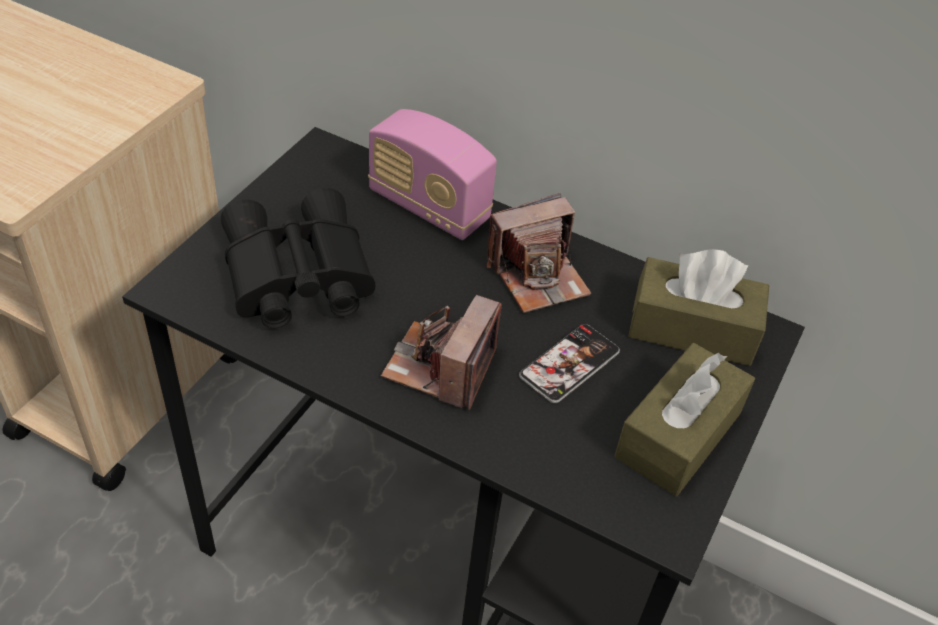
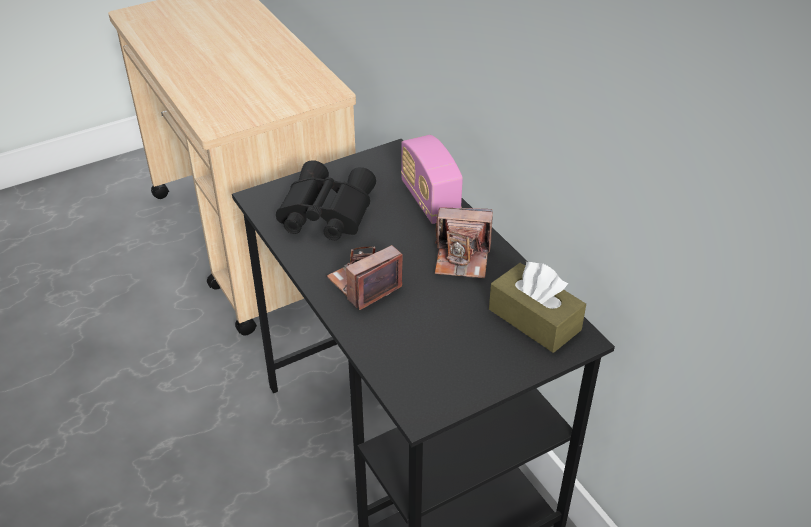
camera: 35 degrees right, 5 degrees down
(569, 364) = (439, 310): phone -> none
(678, 435) = (471, 370): brown tissue box -> none

